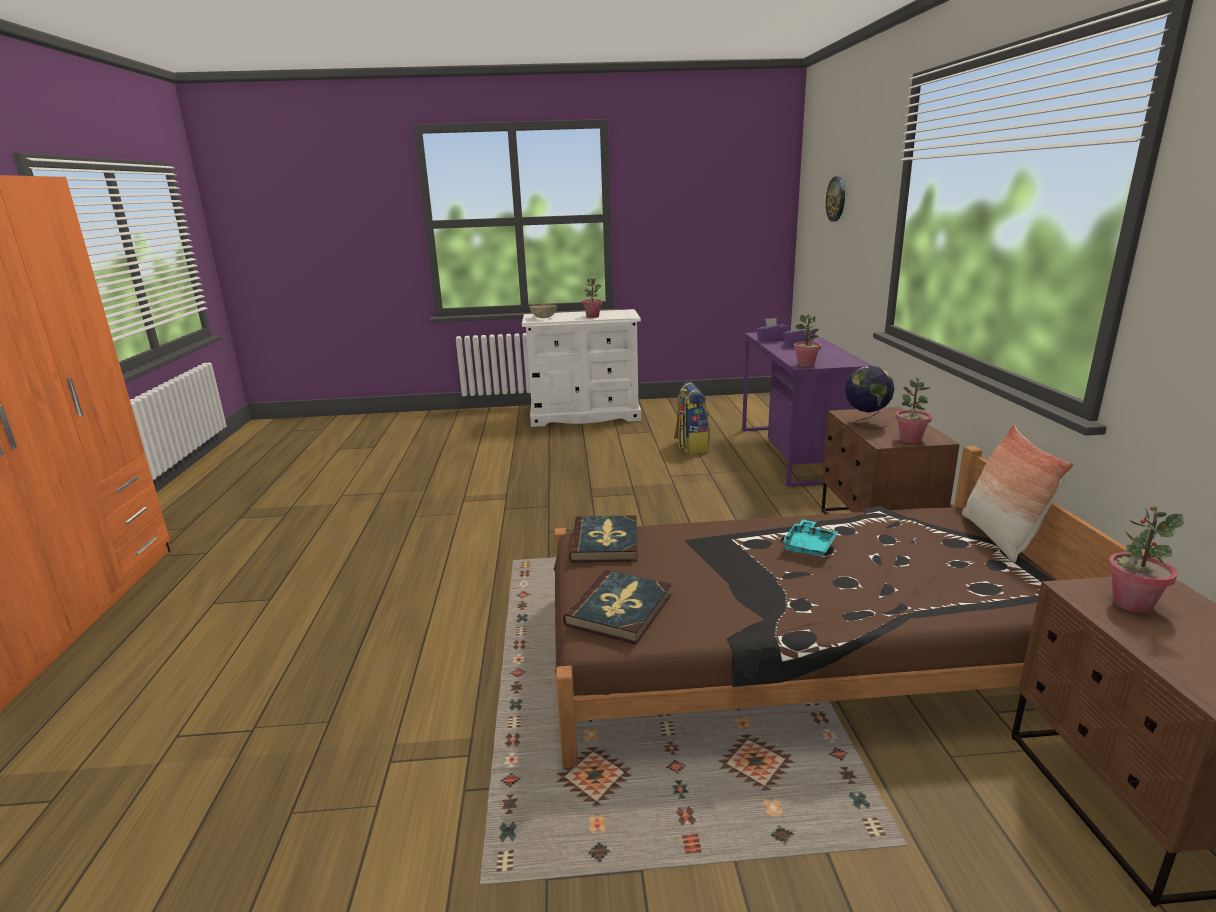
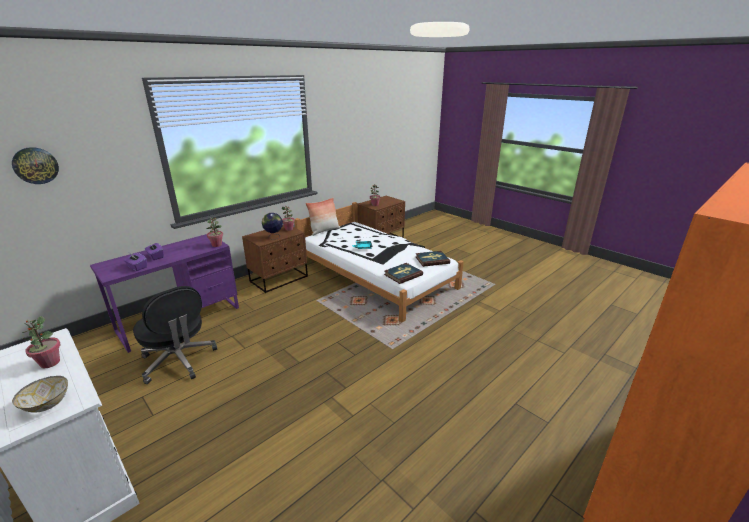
camera: 130 degrees left, 5 degrees up
(691, 446) = (179, 361): backpack -> black office chair
(795, 650) = (374, 275): brown bed -> white bed

